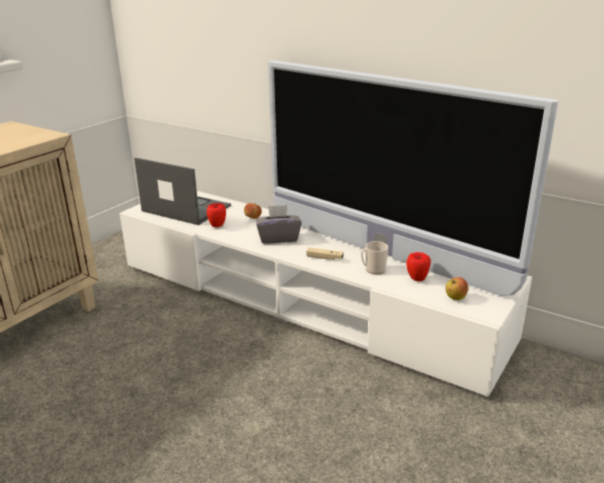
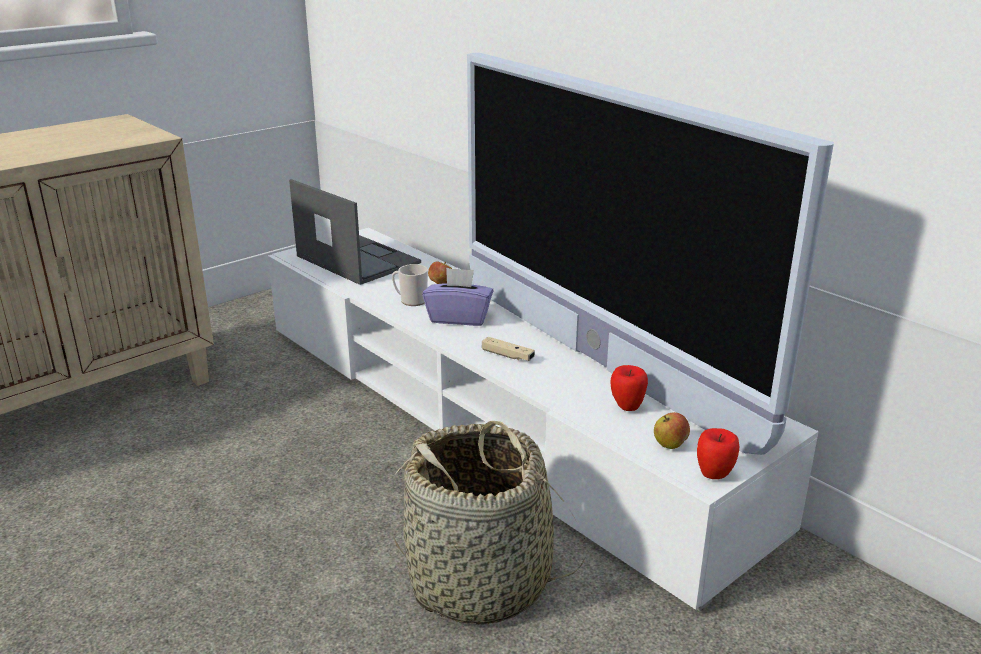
camera: 15 degrees right, 0 degrees up
(217, 226) = (384, 289): apple -> apple (714, 475)
(278, 238) = (459, 318): grey tissue box -> purple tissue box
(350, 406) = (481, 581): none -> basket
(373, 269) = (568, 383): mug -> mug (410, 300)

